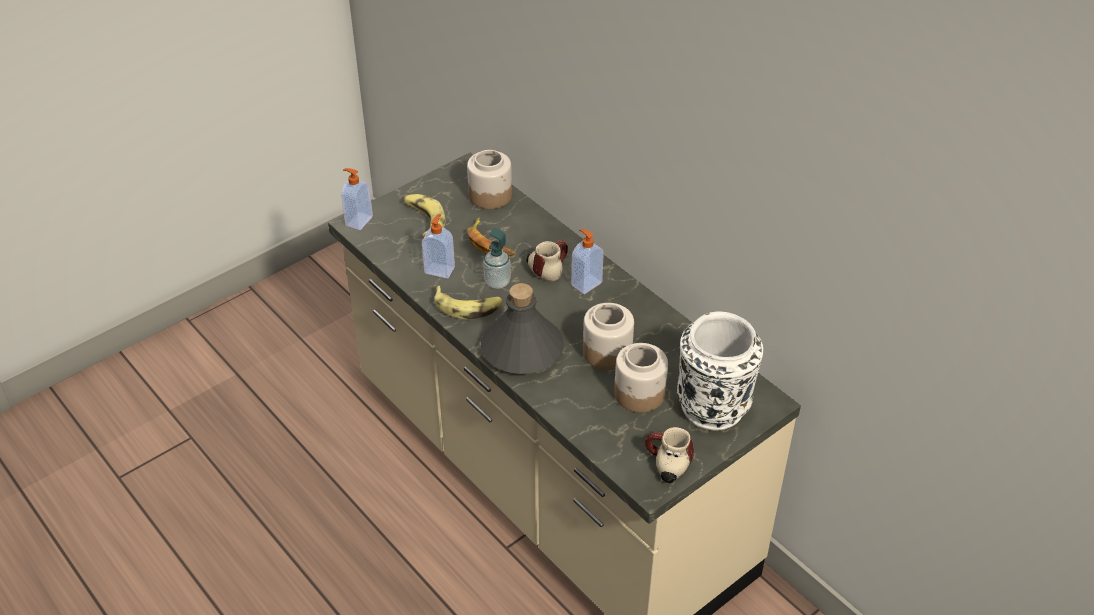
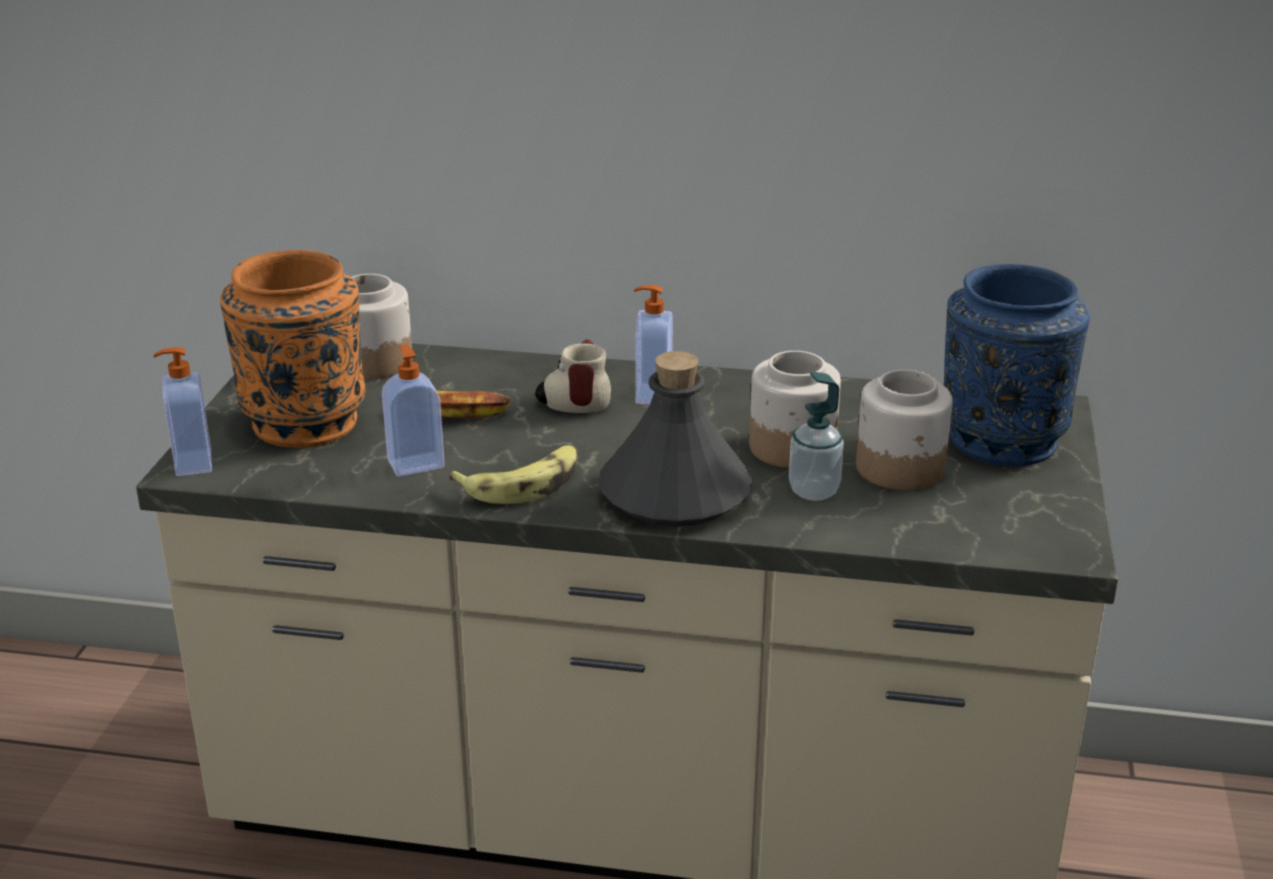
camera: 40 degrees left, 15 degrees down
(424, 219) = (304, 421): banana -> orange vase
(497, 282) = (525, 442): soap dispenser -> soap dispenser (814, 491)
(665, 466) = (1053, 522): mug -> none
(713, 405) = (1001, 439): white vase -> blue vase

